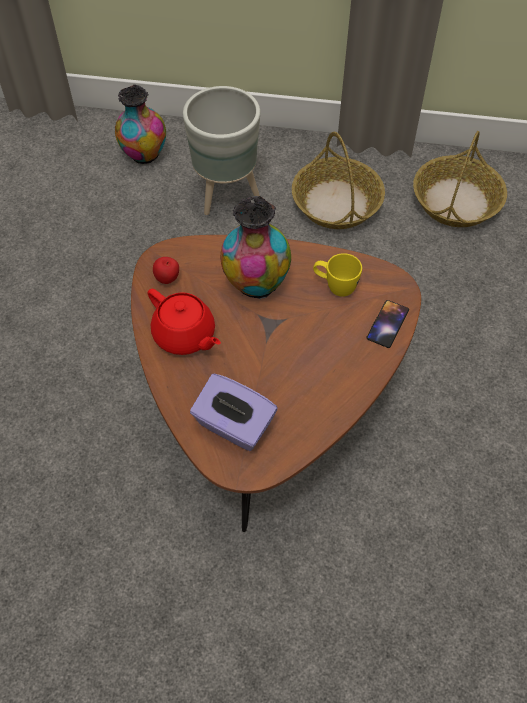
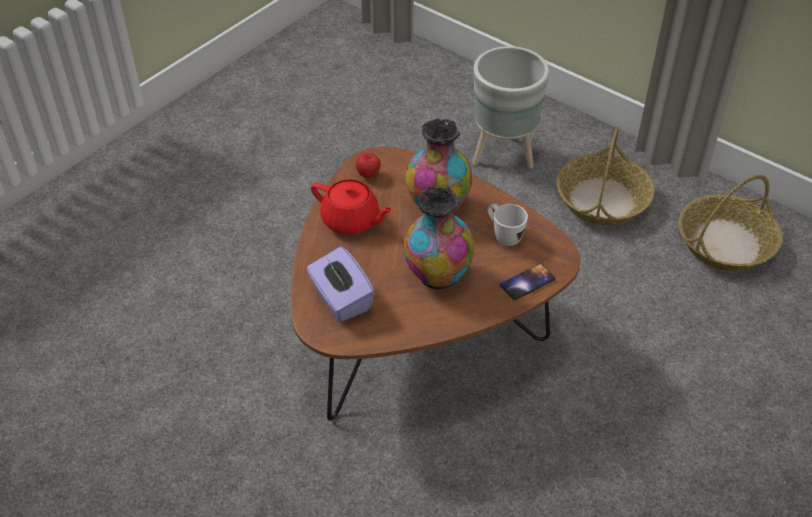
camera: 30 degrees right, 10 degrees down
(144, 155) = (453, 97): vase -> vase (437, 276)
(185, 335) = (351, 220): red teapot -> red teapot turned 45 degrees counterclockwise
(335, 287) = (503, 236): yellow mug -> white mug

